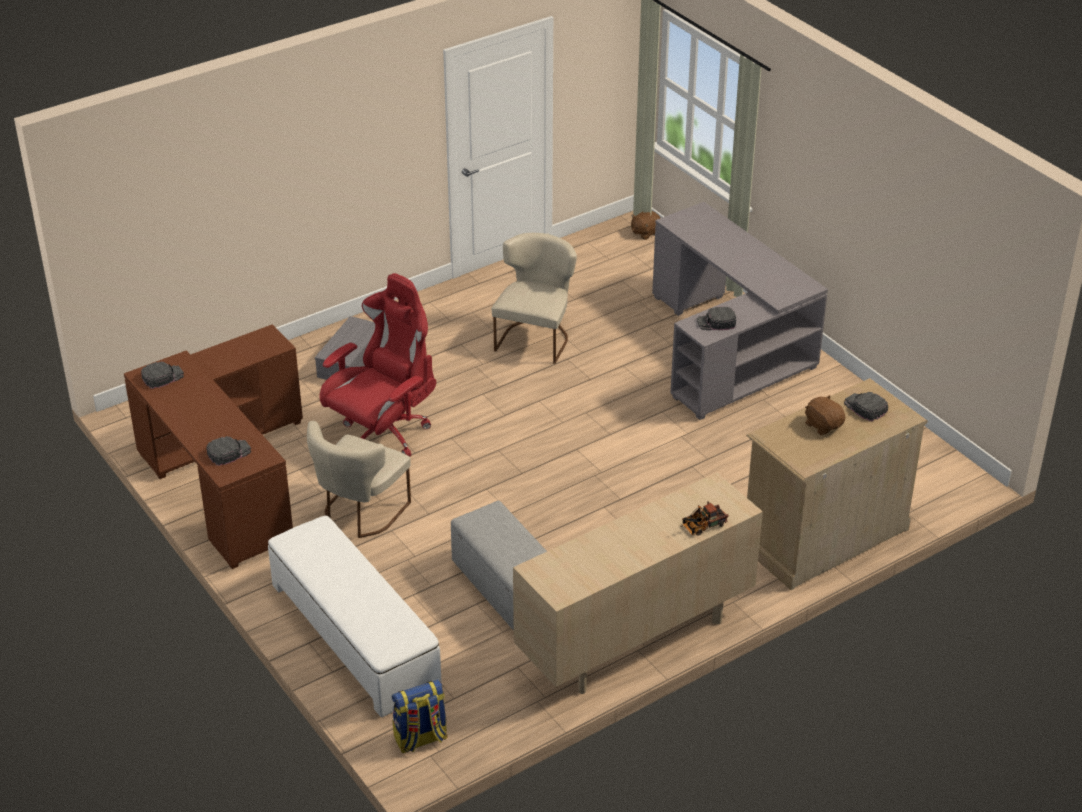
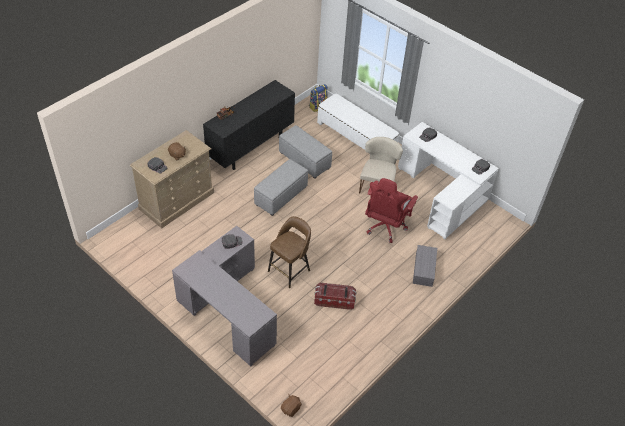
camera: 165 degrees right, 10 degrees up
(224, 478) = (444, 194): brown desk -> white desk
(535, 338) = (334, 301): beige chair -> storage box
(586, 518) = (281, 195): none -> grey ottoman
(603, 388) = (290, 270): none -> brown stool
(635, 639) = (251, 147): beige dresser -> black dresser

